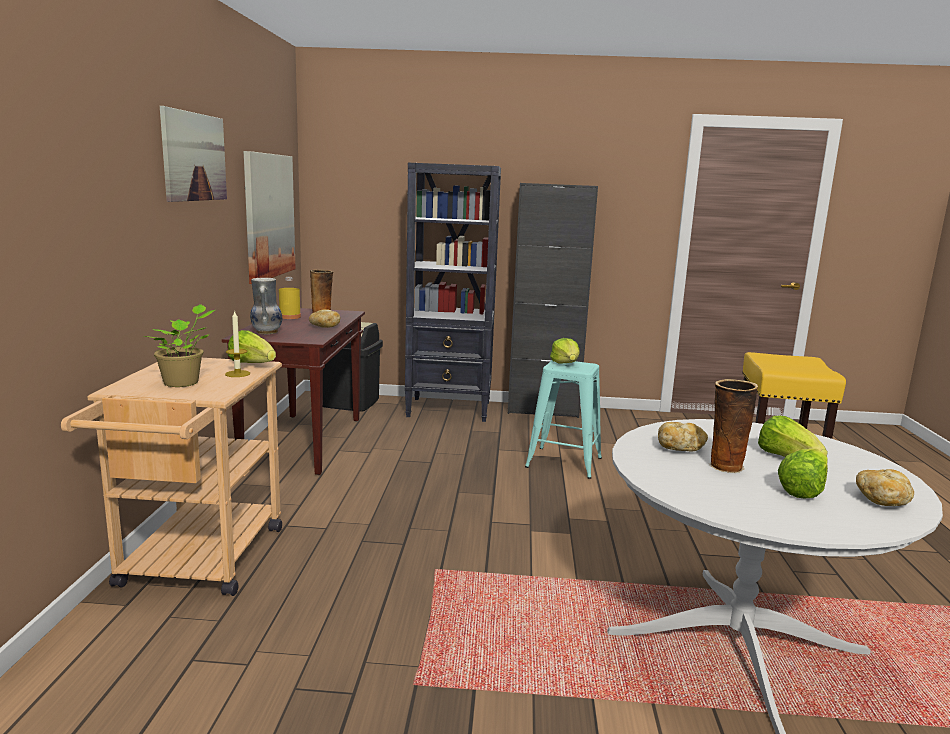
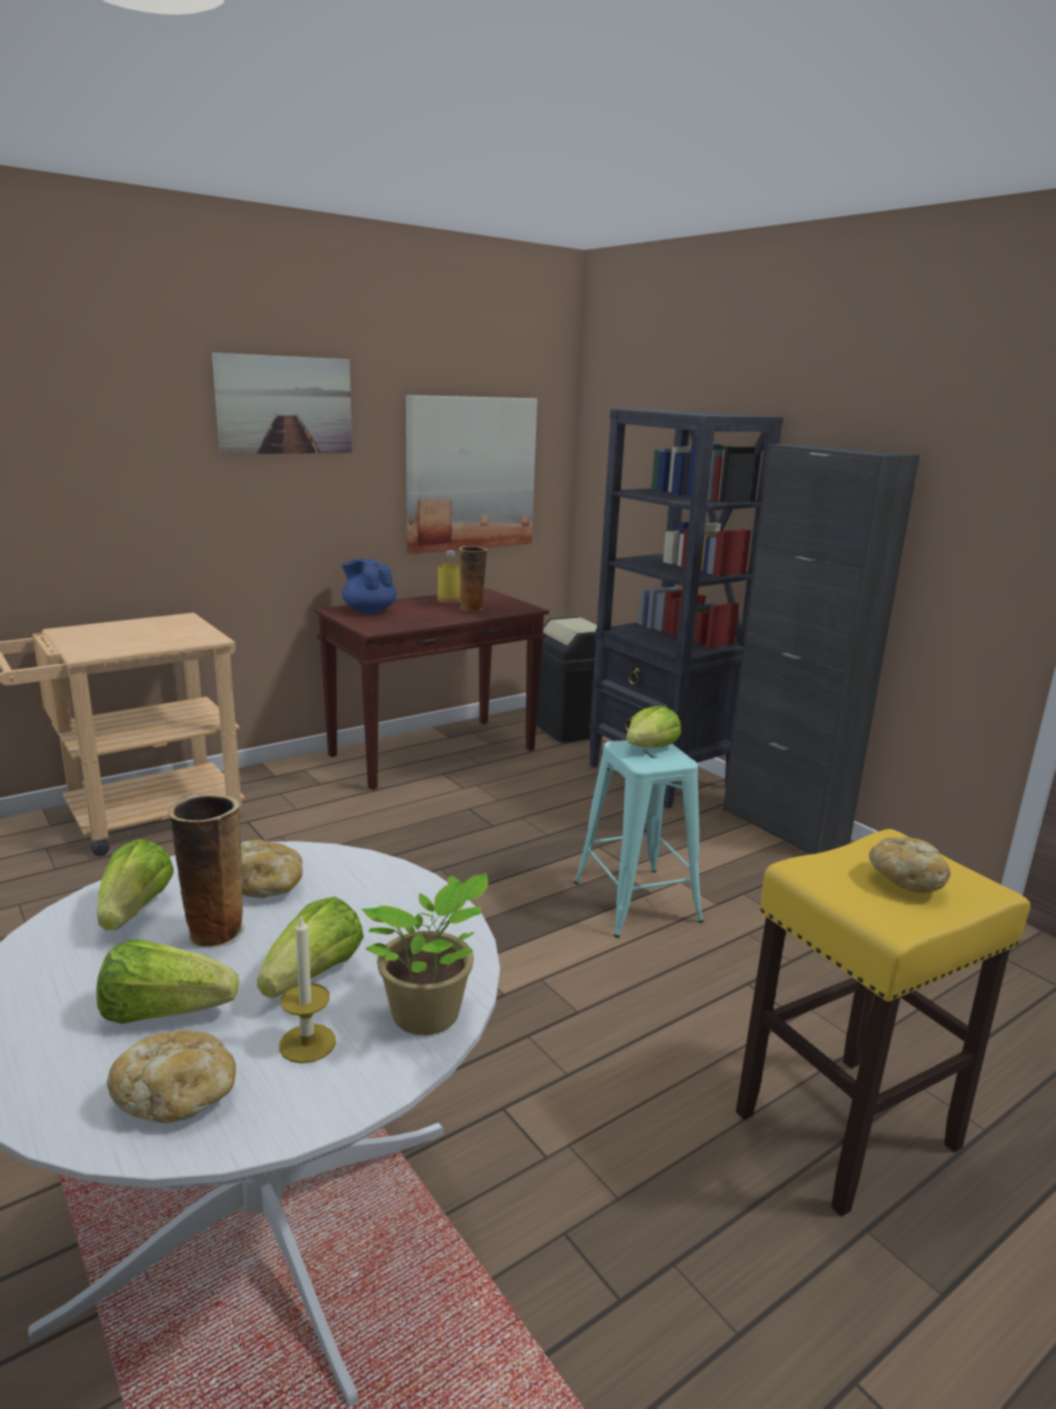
camera: 50 degrees right, 5 degrees up
(184, 383) = (110, 638): potted plant -> potted plant (429, 1017)
(237, 374) = (164, 641): candle -> candle (307, 1043)
(252, 364) = (205, 636): lettuce -> lettuce (135, 911)
(266, 332) = (369, 611): vase -> blue teapot
(324, 326) = (438, 618): bread -> bread (904, 880)

